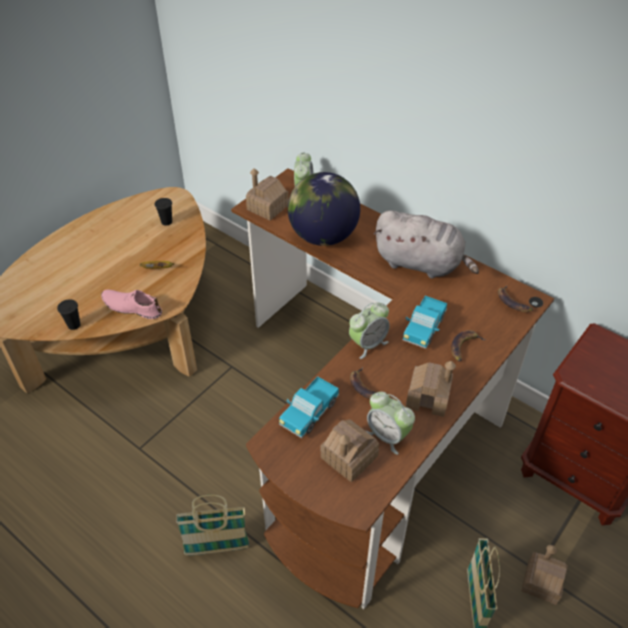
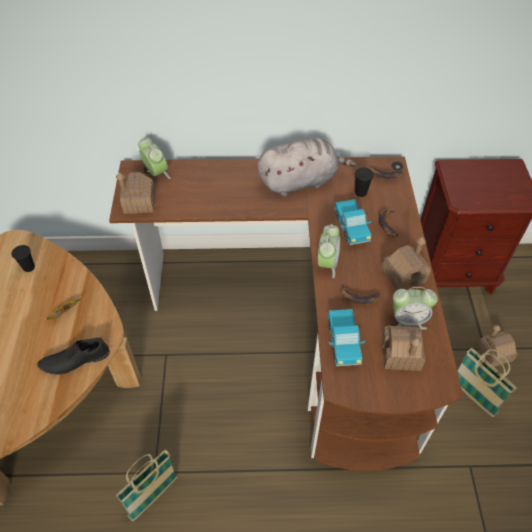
camera: 40 degrees left, 5 degrees up
(74, 325) = (36, 411): black cup -> black cup (360, 192)
(132, 307) = (75, 360): pink shoe -> black shoe
(217, 548) = (289, 497): basket -> basket (153, 497)
(323, 237) = (209, 201): globe -> none

